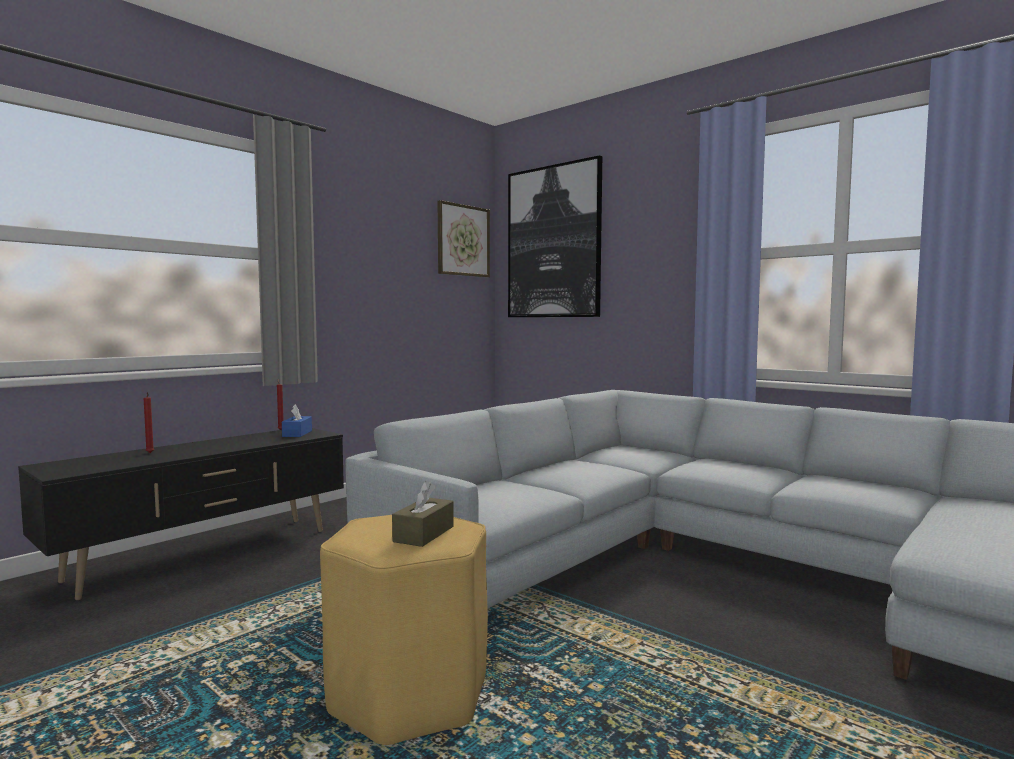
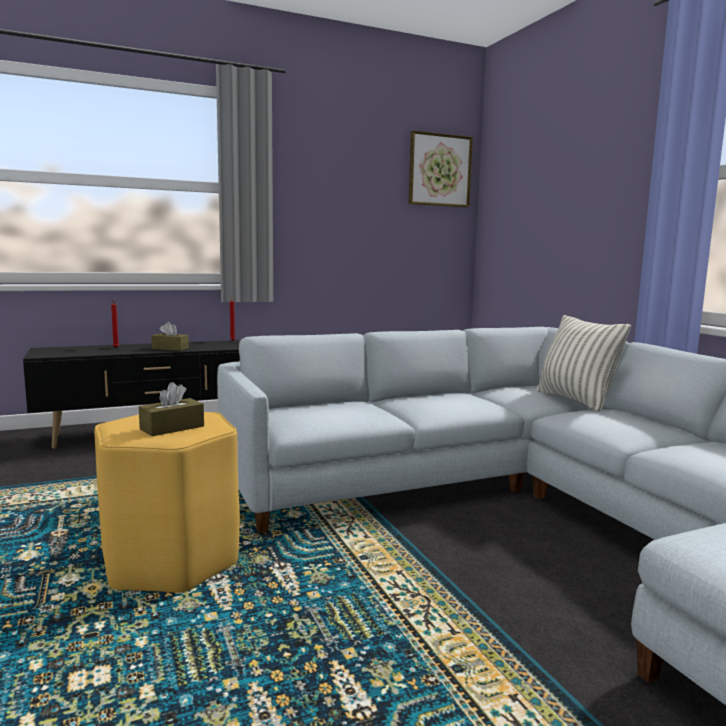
camera: 25 degrees right, 5 degrees up
(225, 447) = (170, 348): none -> brown tissue box
(297, 433) = (238, 344): blue tissue box -> none
(553, 242) = (526, 168): picture -> none
(672, 454) = (576, 400): none -> pillow

